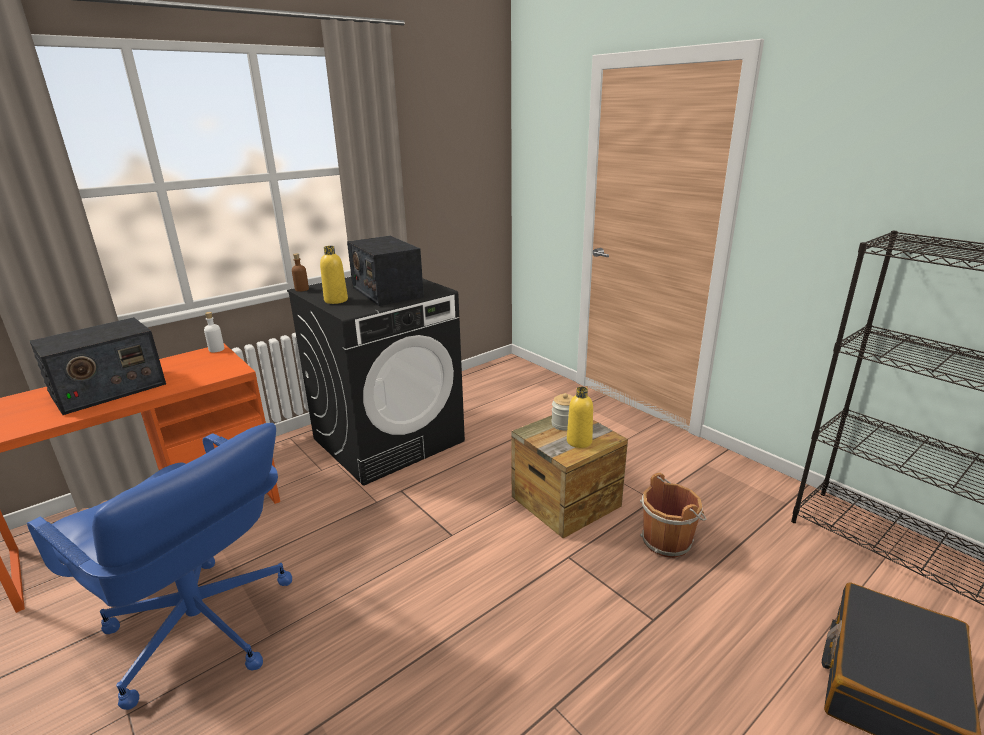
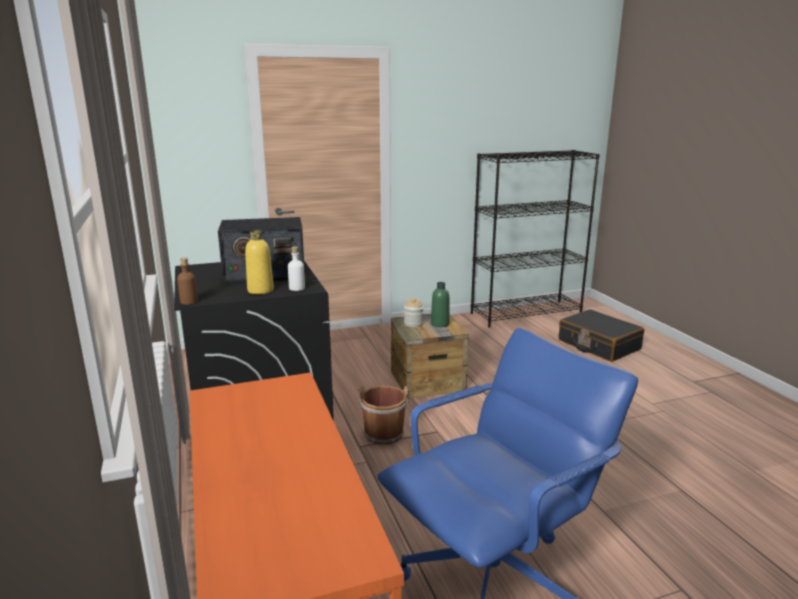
camera: 70 degrees left, 5 degrees down
(108, 390) = (273, 459): radio -> none
(216, 349) = (210, 393): white bottle -> white bottle (297, 288)
(579, 441) = (440, 324): yellow bottle -> green bottle
(668, 540) = (486, 360): brown bucket -> brown bucket (383, 433)

